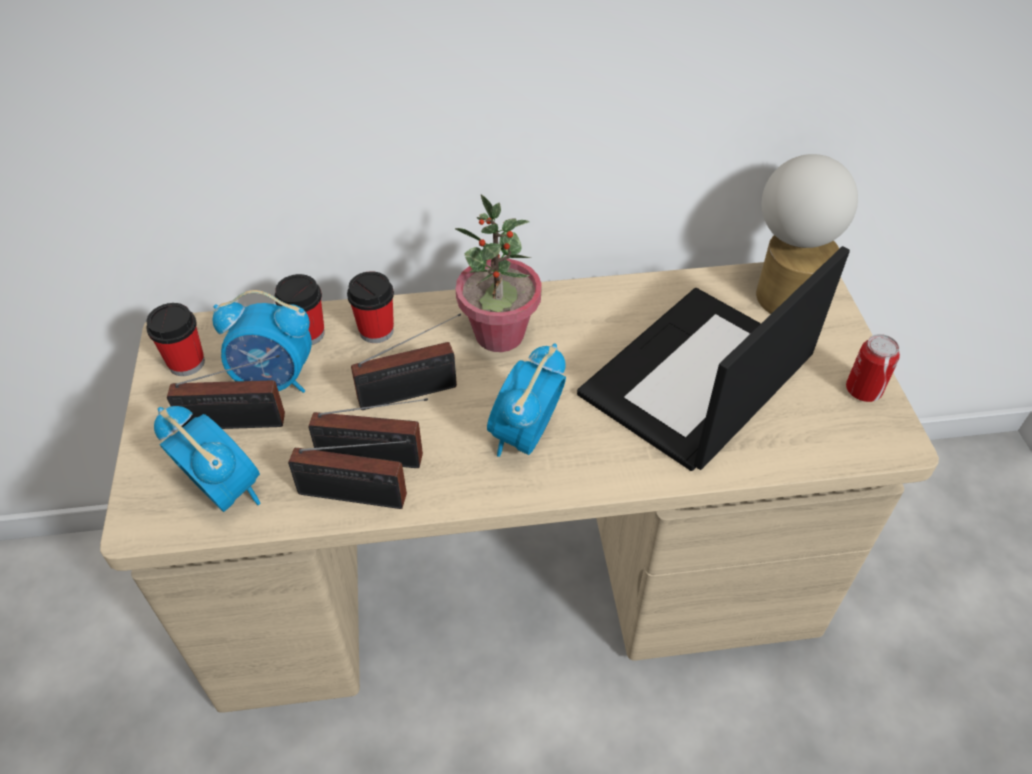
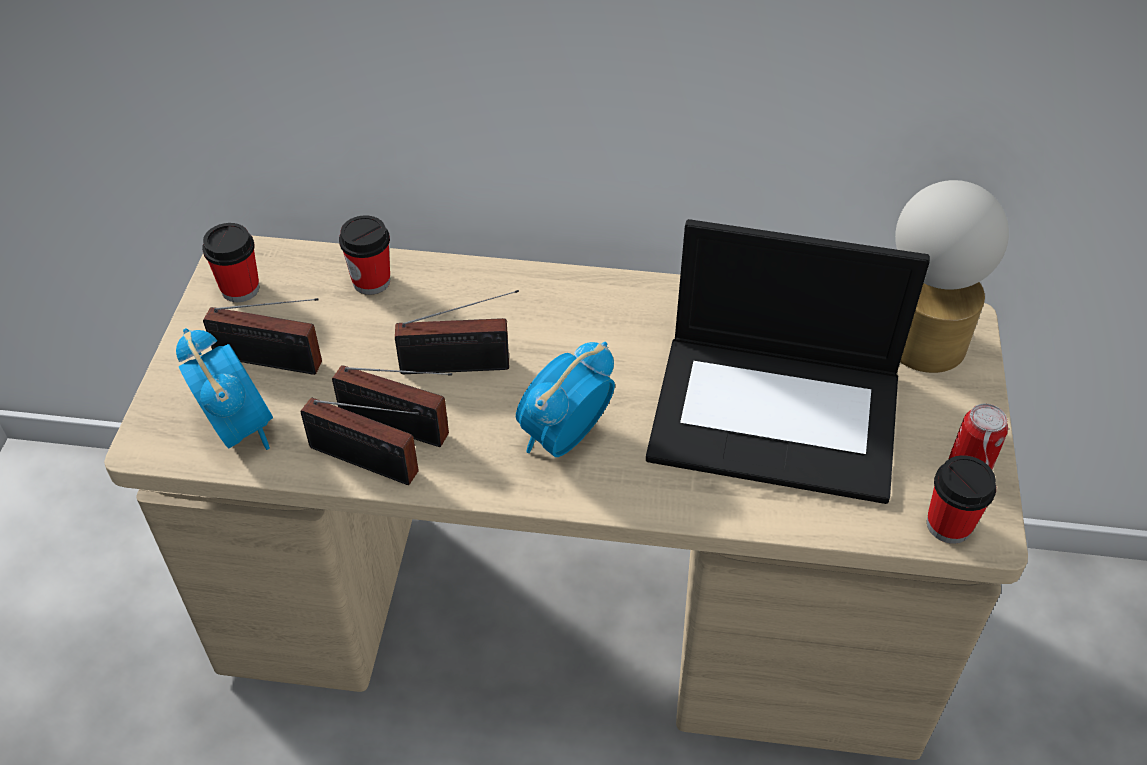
camera: 15 degrees right, 0 degrees up
(275, 380) = (323, 325): alarm clock -> none
(376, 331) = (444, 292): cup -> cup (949, 525)
(499, 335) = (575, 322): potted plant -> none
(697, 379) = (778, 415): laptop -> laptop turned 135 degrees counterclockwise

